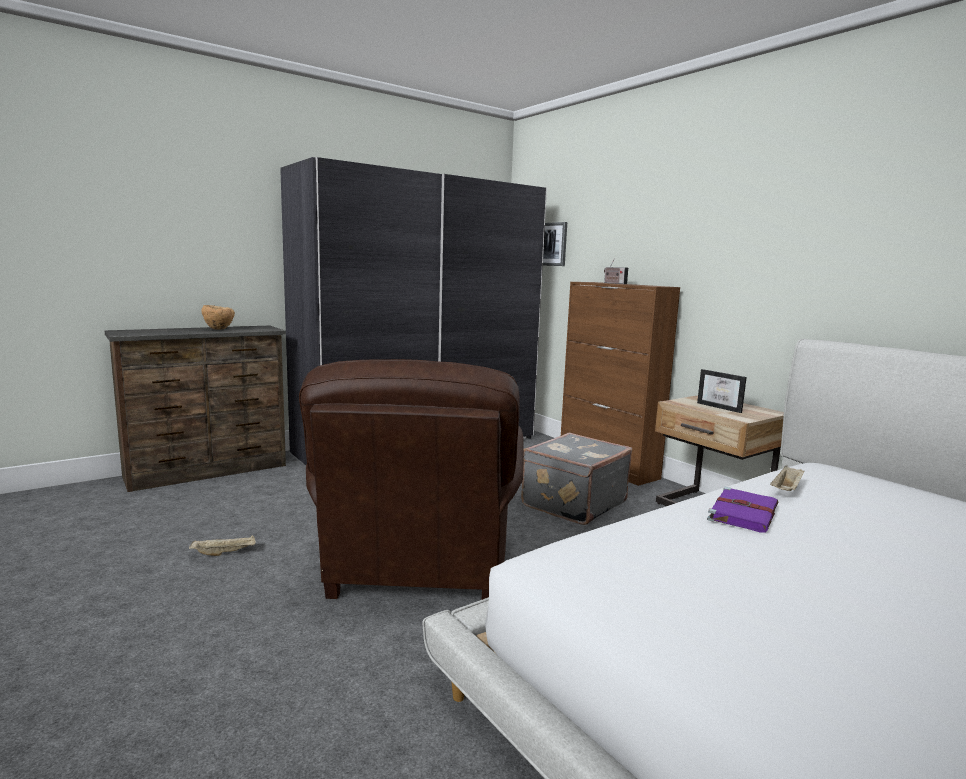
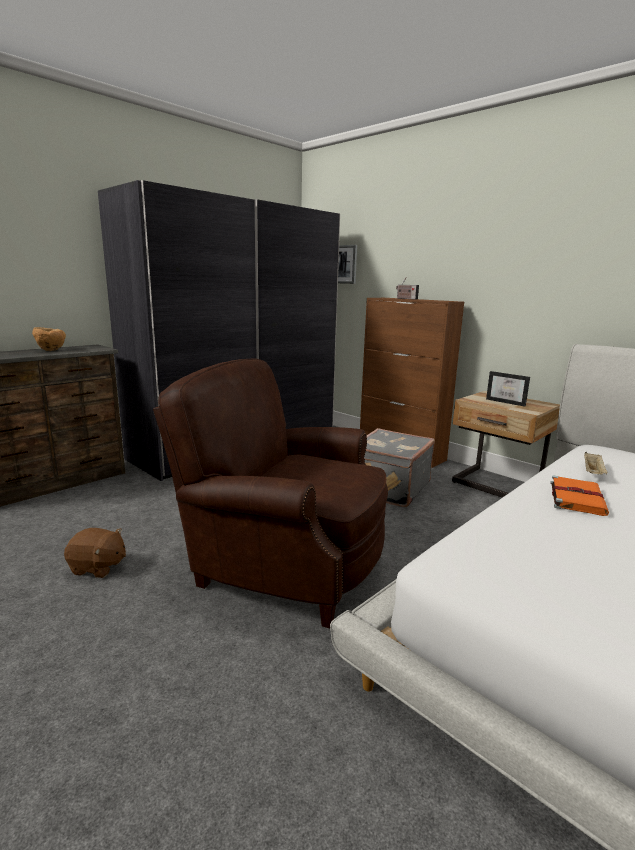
camera: 10 degrees left, 5 degrees up
(225, 553) = (98, 567): beige tray -> brown plush toy
(418, 567) = (282, 562): brown armchair -> brown armchair turned 120 degrees clockwise
(743, 512) = (576, 497): purple book -> orange book

